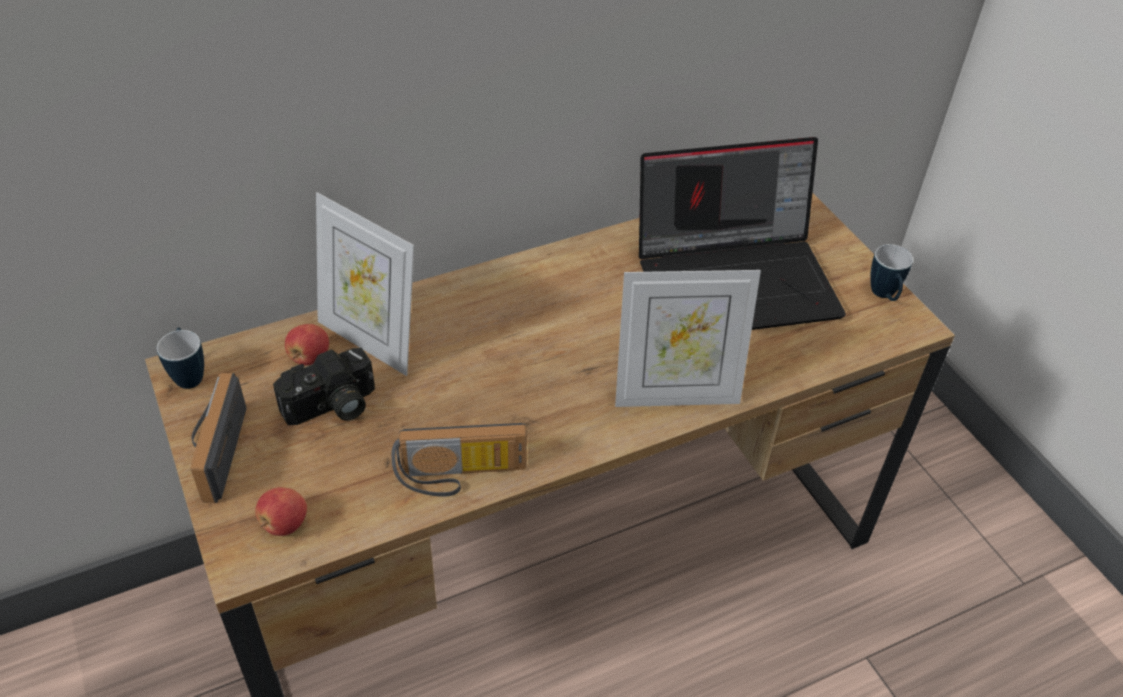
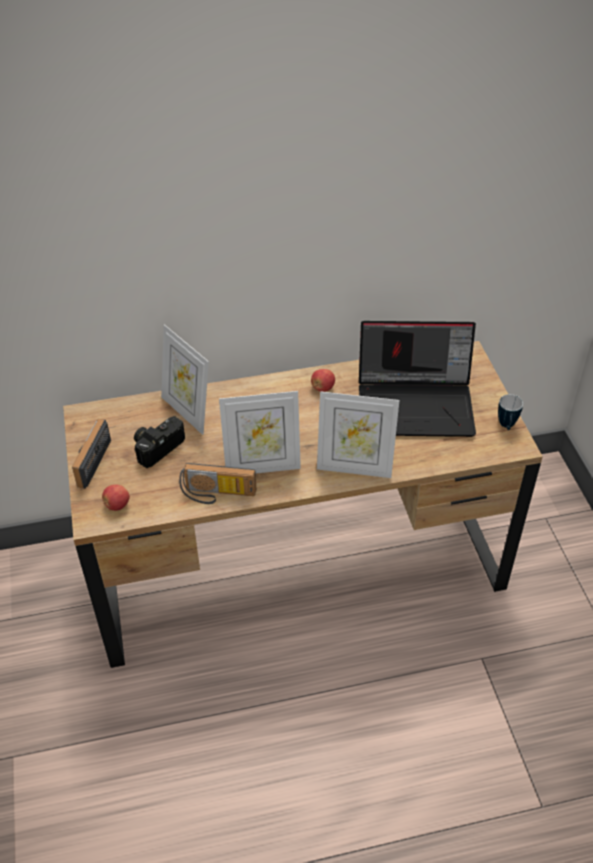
camera: 15 degrees right, 0 degrees up
(189, 375) = (84, 418): mug -> none
(309, 358) = (151, 417): apple -> apple (322, 388)
(332, 407) = (157, 446): camera -> camera turned 150 degrees clockwise
(523, 415) = (262, 466): none -> picture frame

